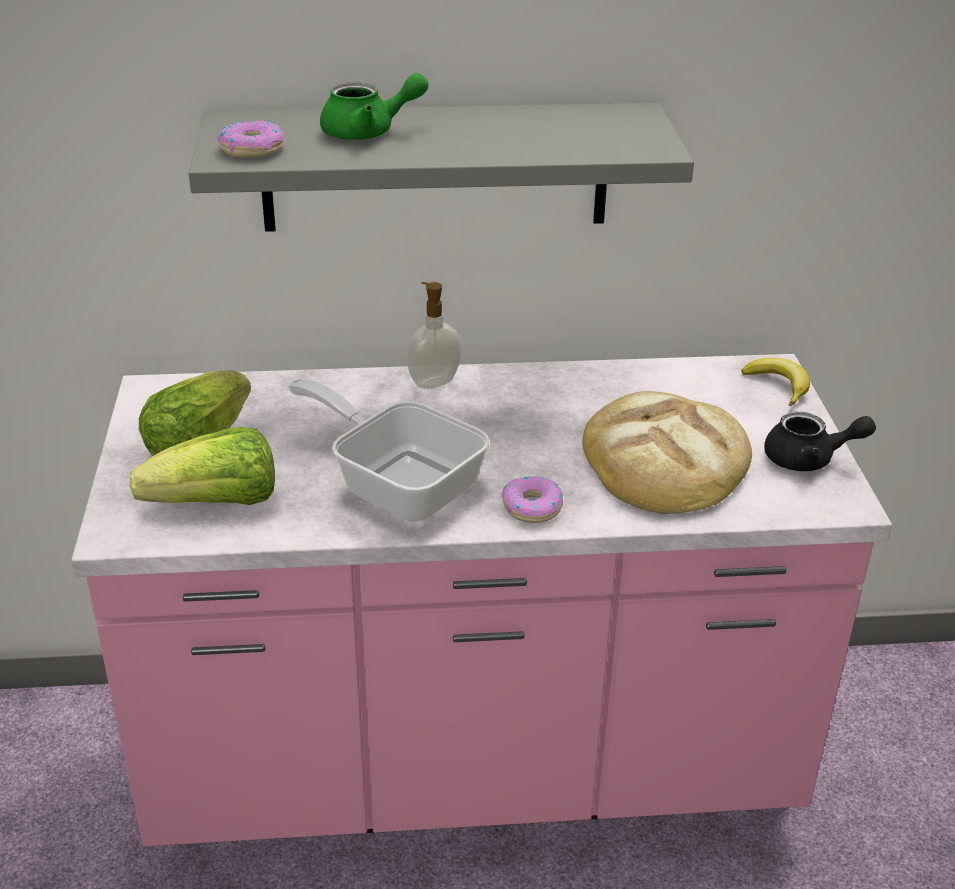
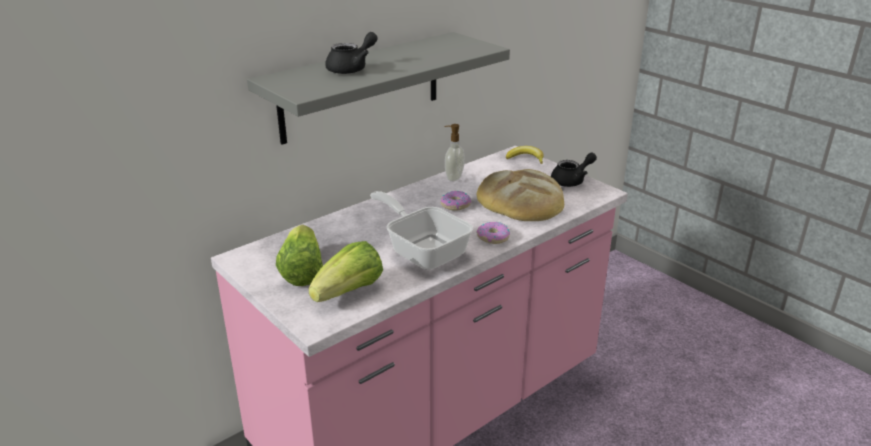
camera: 35 degrees left, 5 degrees down
(252, 149) = (309, 87): donut -> donut (455, 205)
(368, 132) = (352, 69): green teapot -> black teapot
(398, 483) = (423, 250): frying pan -> frying pan turned 45 degrees clockwise
(433, 382) = (381, 205): soap dispenser -> soap dispenser (453, 177)

